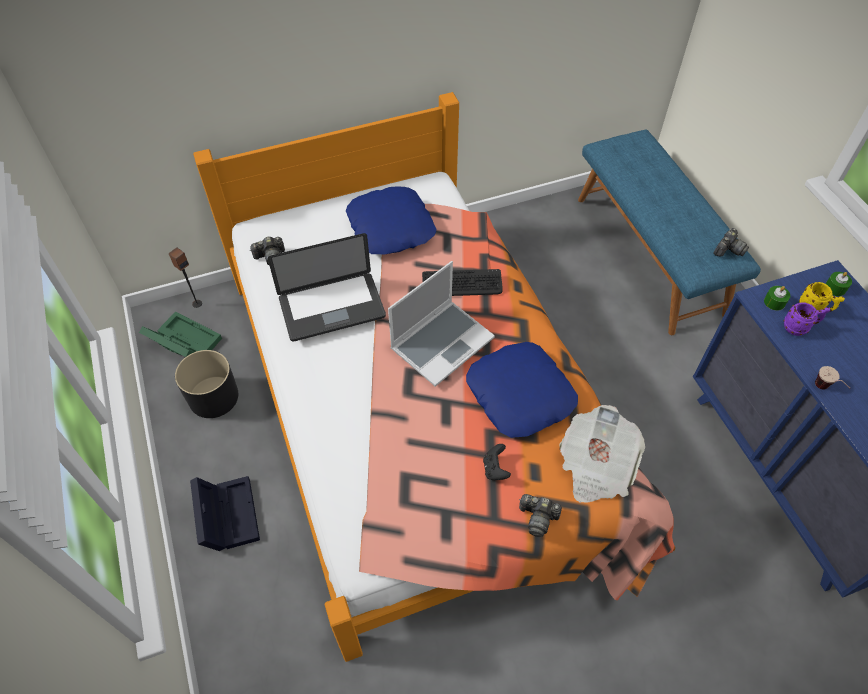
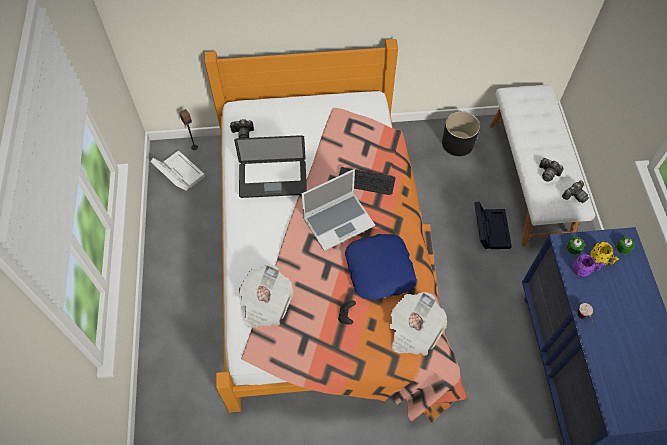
camera: 15 degrees right, 5 degrees up
(182, 342) = (178, 173): green storage box -> white storage box
(213, 397) = (189, 217): black planter -> black planter (457, 143)
(227, 514) = (179, 298): black storage box -> black storage box (489, 229)
(372, 481) = (265, 304): none -> newspaper
(391, 227) = (330, 128): blue pillow -> none
(538, 518) = (363, 354): camera -> camera (548, 173)
(650, 254) = (529, 180): blue bench -> white bench

